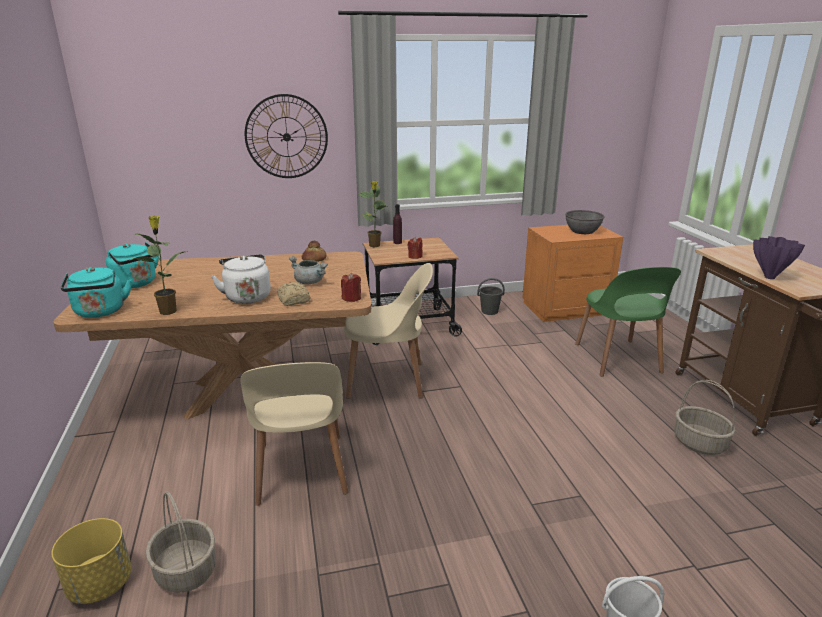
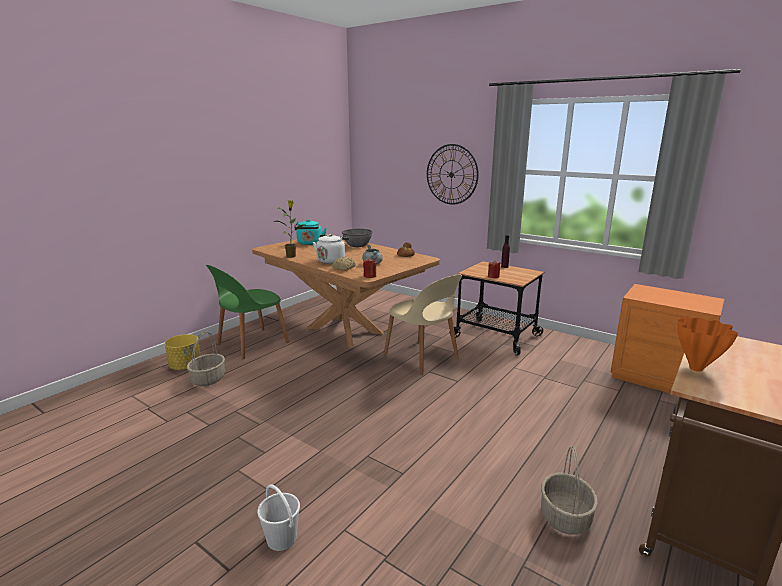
camera: 50 degrees right, 5 degrees down
(100, 312) = (272, 249): turquoise kettle -> none
(301, 471) = (304, 372): beige chair -> none
(375, 246) = (484, 264): potted plant -> none
(489, 311) = (577, 352): grey bucket -> none
(582, 231) = (683, 300): grey bowl -> grey bowl (357, 245)
(617, 359) = (625, 430): green chair -> green chair (251, 344)
(770, 277) = (697, 369): purple vase -> orange vase

